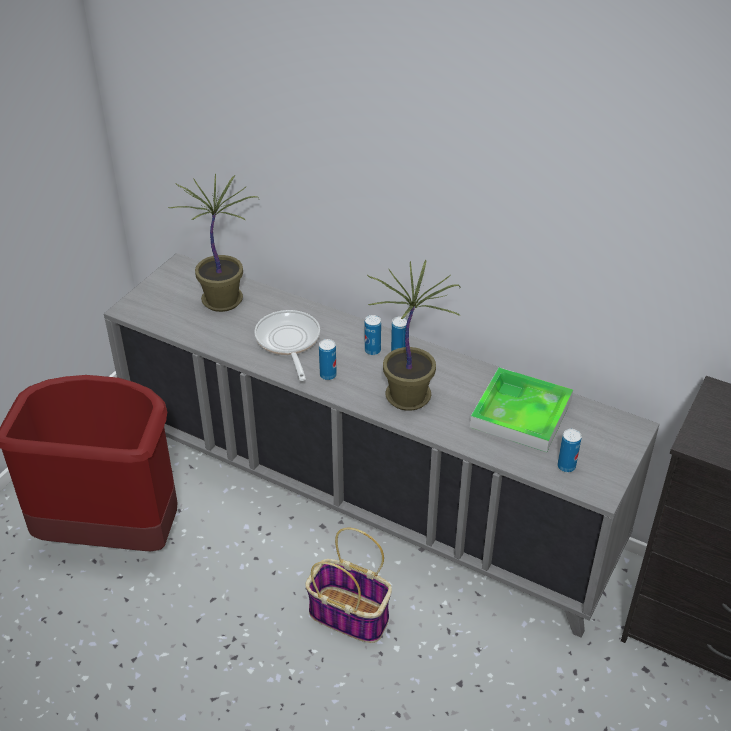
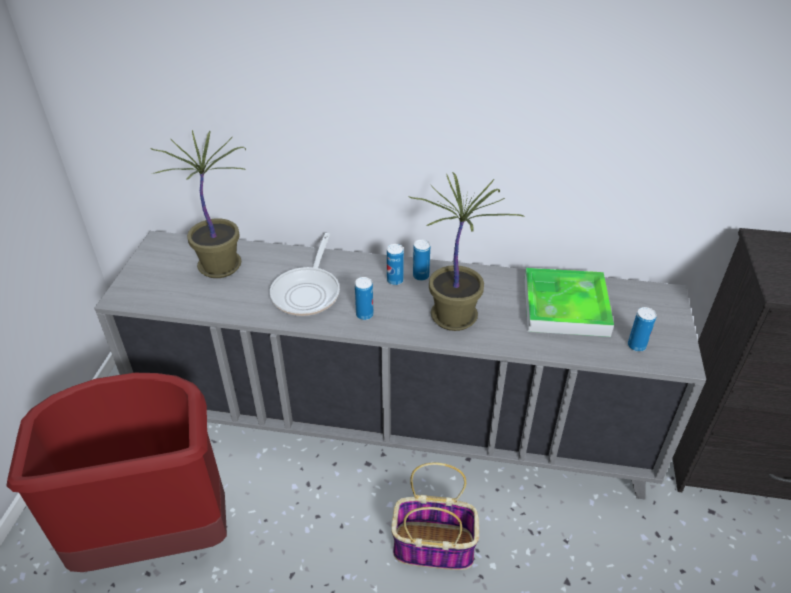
camera: 20 degrees left, 0 degrees up
(288, 342) = (308, 292): frying pan -> frying pan turned 135 degrees counterclockwise

